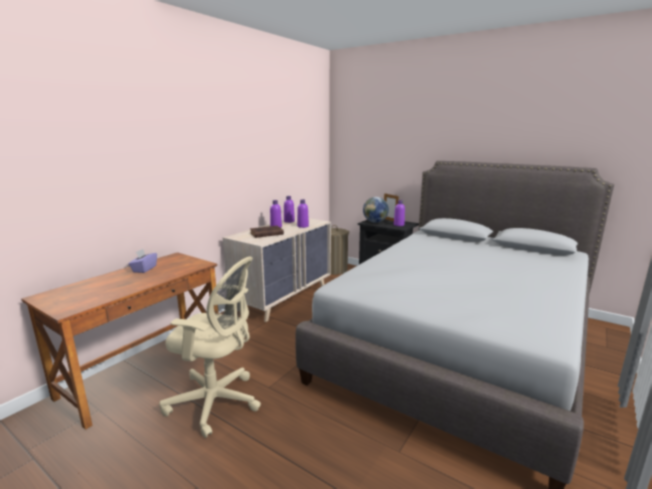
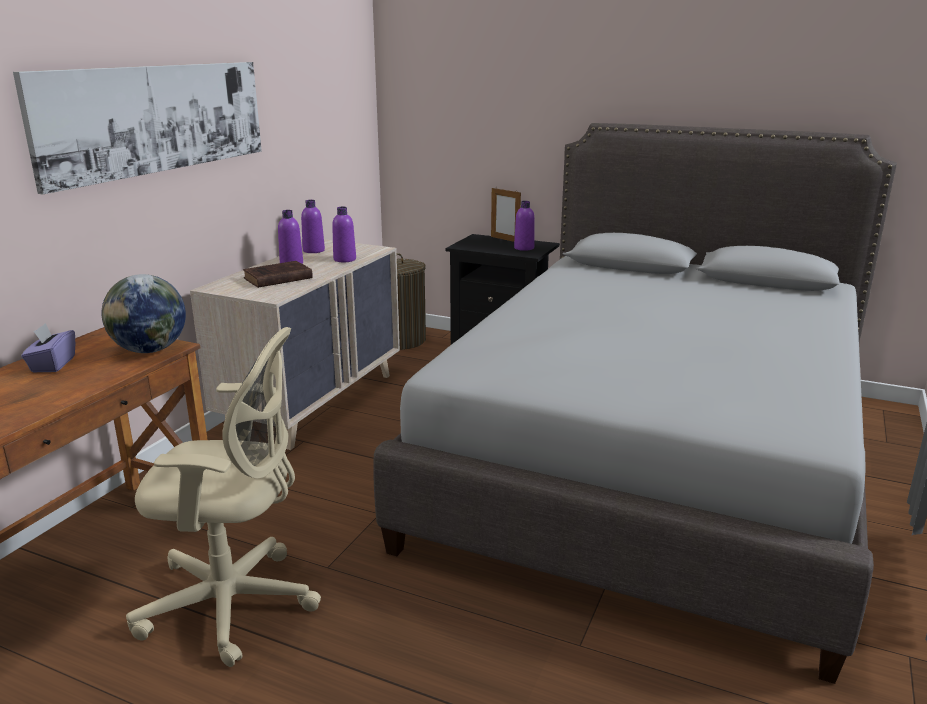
camera: 10 degrees left, 5 degrees up
(211, 153) = (157, 118): none -> picture
(375, 222) = (478, 244): globe -> globe (150, 350)

